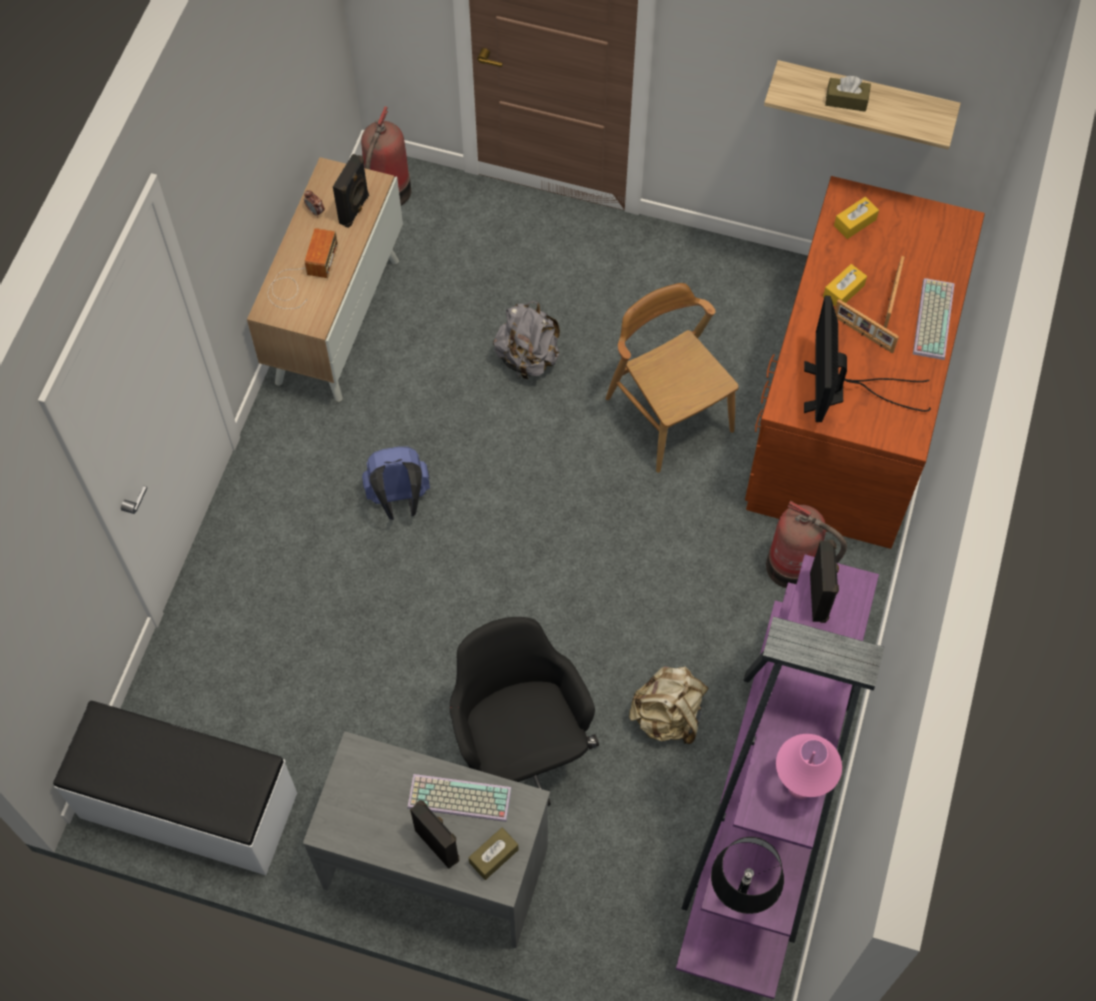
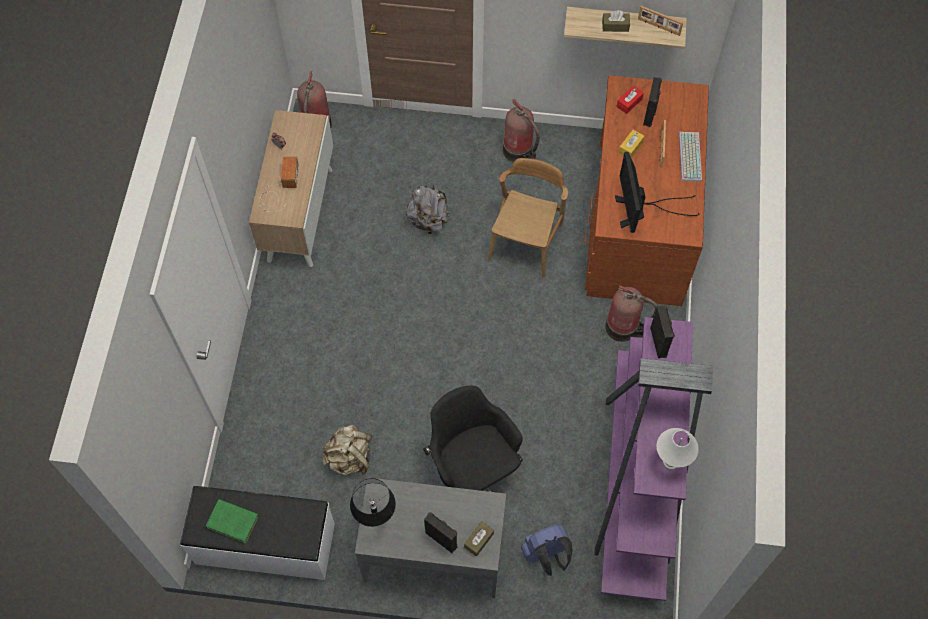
camera: 10 degrees left, 0 degrees up
(138, 765) = (234, 522): none -> green book
(355, 210) = (305, 141): black speaker -> black speaker (650, 114)
(399, 500) = (363, 324): blue backpack -> blue backpack (546, 555)
(458, 799) = (448, 508): keyboard -> none
(668, 716) = (562, 435): beige backpack -> beige backpack (350, 458)
(669, 414) = (526, 242): brown chair -> brown chair turned 60 degrees clockwise
(685, 276) = (519, 152): none -> fire extinguisher
(738, 900) = (638, 541): black table lamp -> black table lamp (376, 521)
(800, 787) = (670, 462): pink table lamp -> white table lamp
(855, 222) = (629, 103): yellow tissue box -> red tissue box
(862, 334) = (648, 173): picture frame -> picture frame (658, 27)

